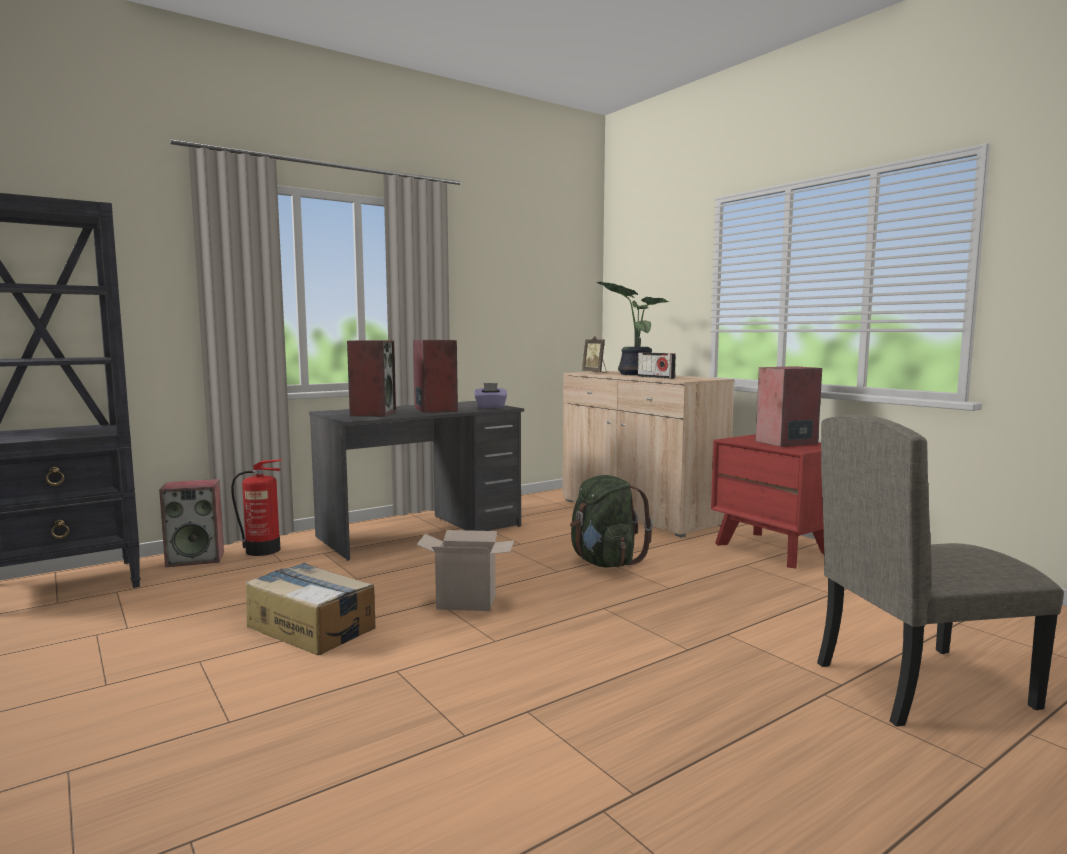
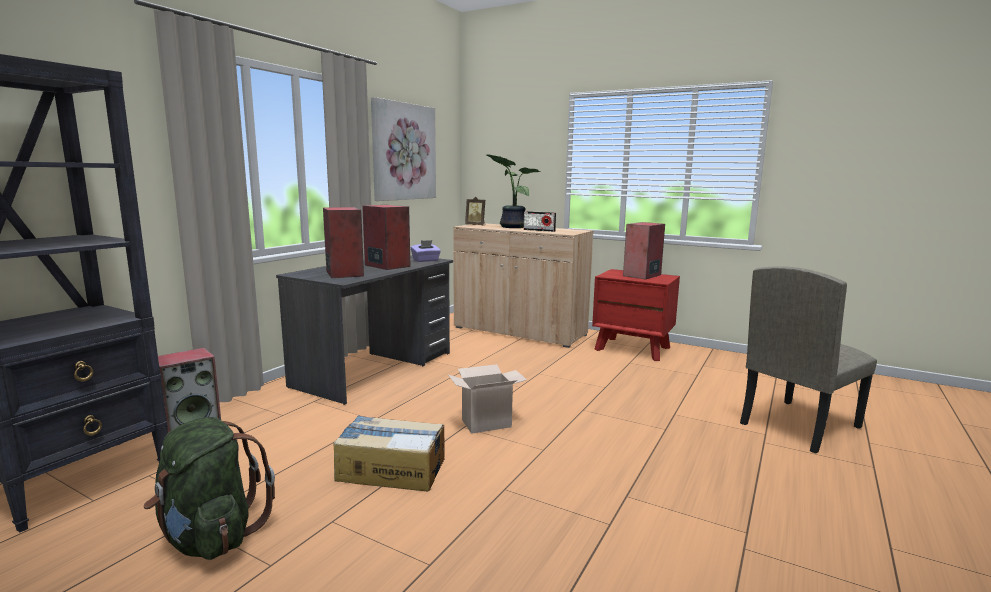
camera: 25 degrees left, 5 degrees up
(264, 550) = (252, 408): fire extinguisher -> none
(507, 283) = (404, 152): none -> picture
(604, 562) = (543, 375): green backpack -> green backpack (211, 537)

